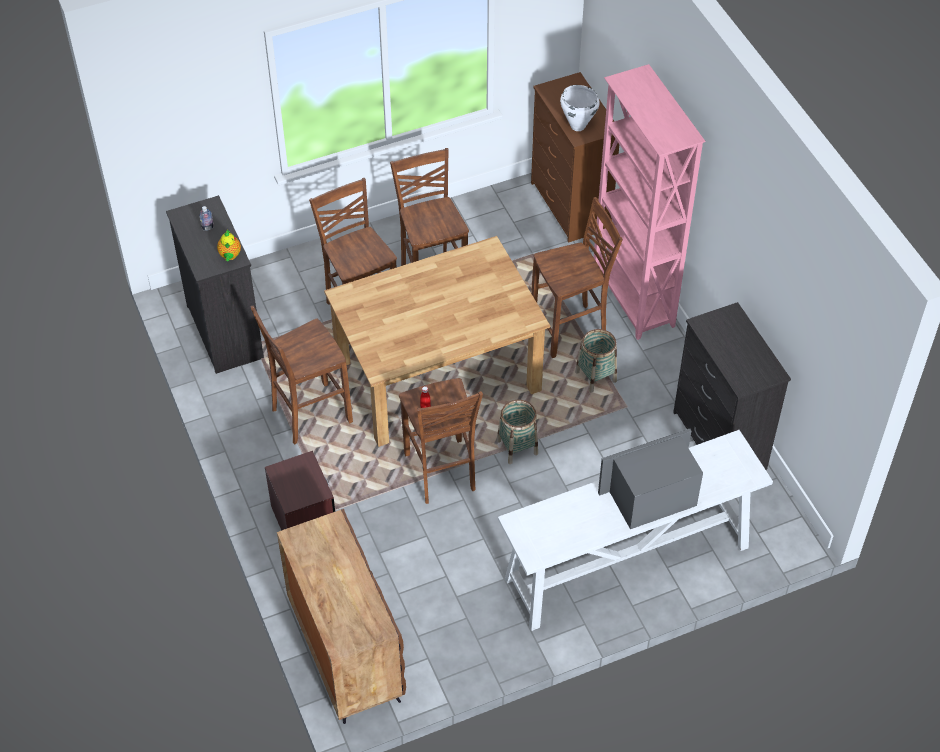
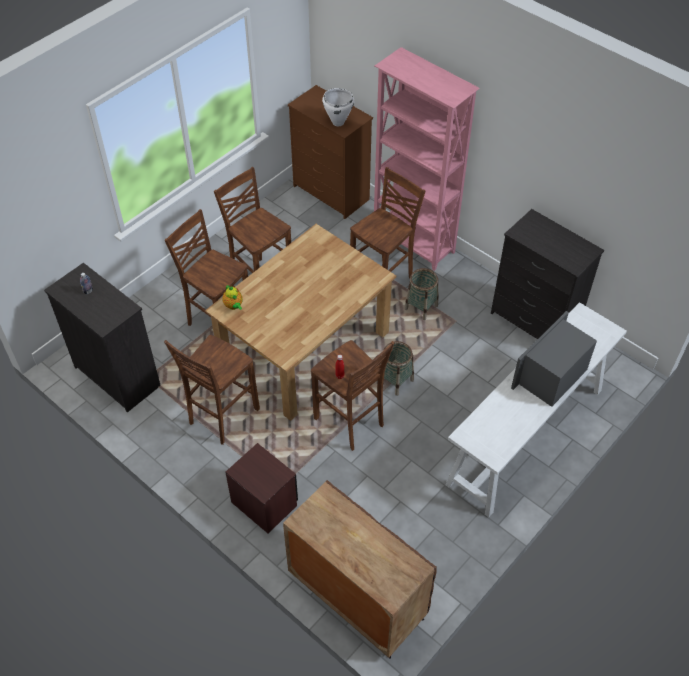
camera: 25 degrees left, 0 degrees up
(230, 256) = (120, 307): teapot -> teapot (234, 306)

